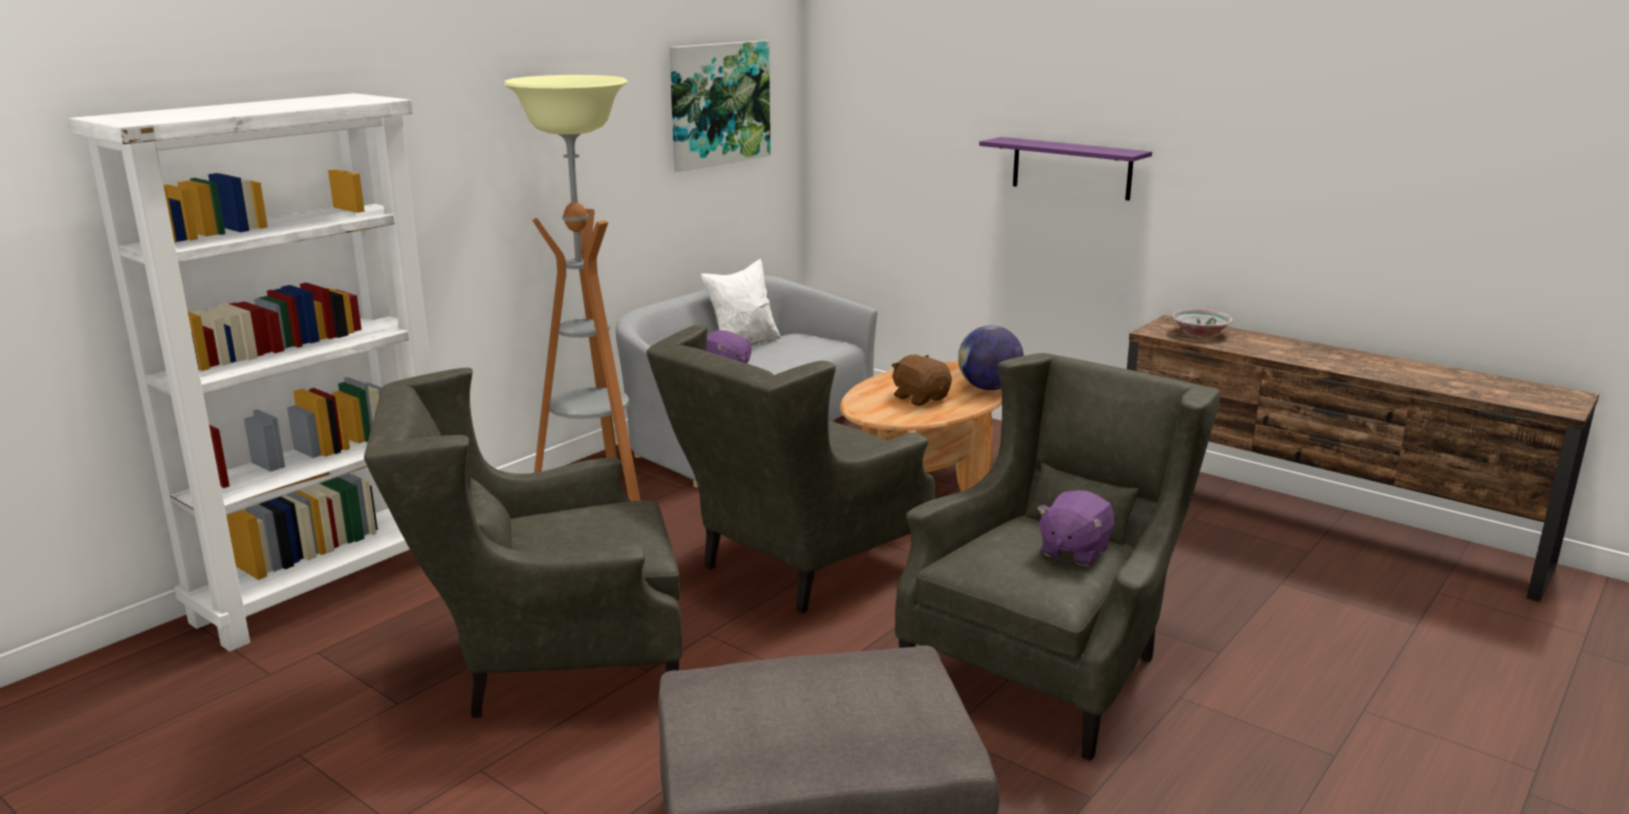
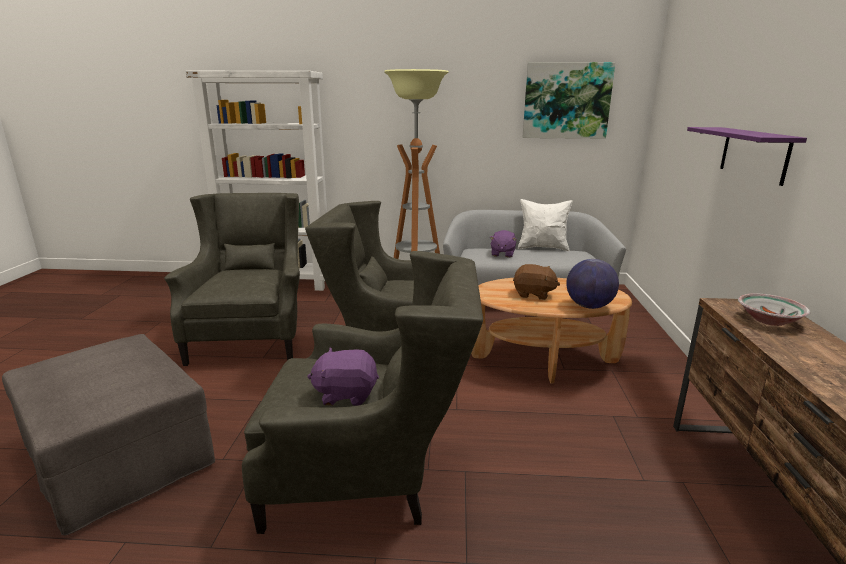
camera: 55 degrees right, 0 degrees up
(546, 663) = (253, 336): grey armchair -> grey armchair turned 45 degrees clockwise
(920, 398) = (533, 294): brown plush toy -> brown plush toy turned 90 degrees clockwise

